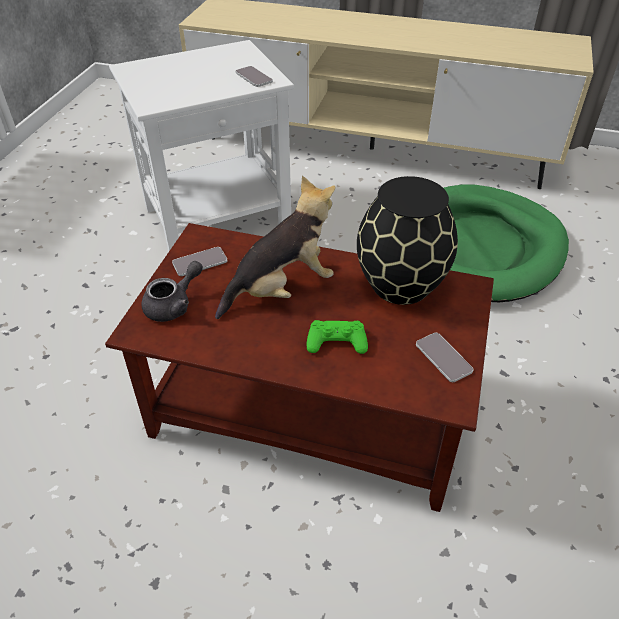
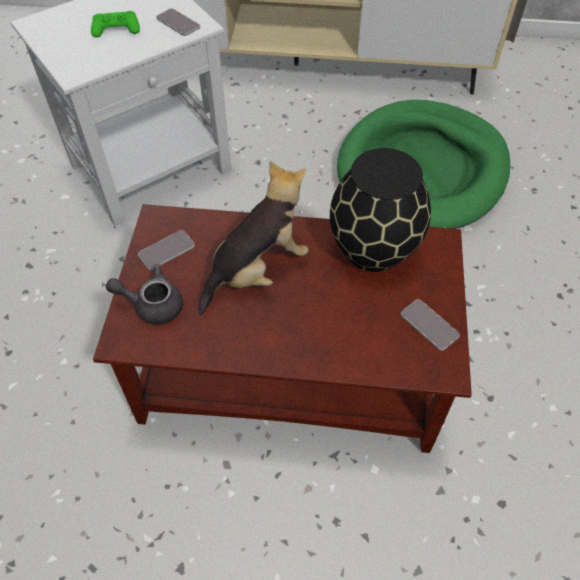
camera: 10 degrees left, 10 degrees up
(174, 305) = (152, 305): grey teapot -> grey teapot turned 120 degrees counterclockwise
(336, 341) = (324, 322): green game controller -> green game controller (116, 29)

